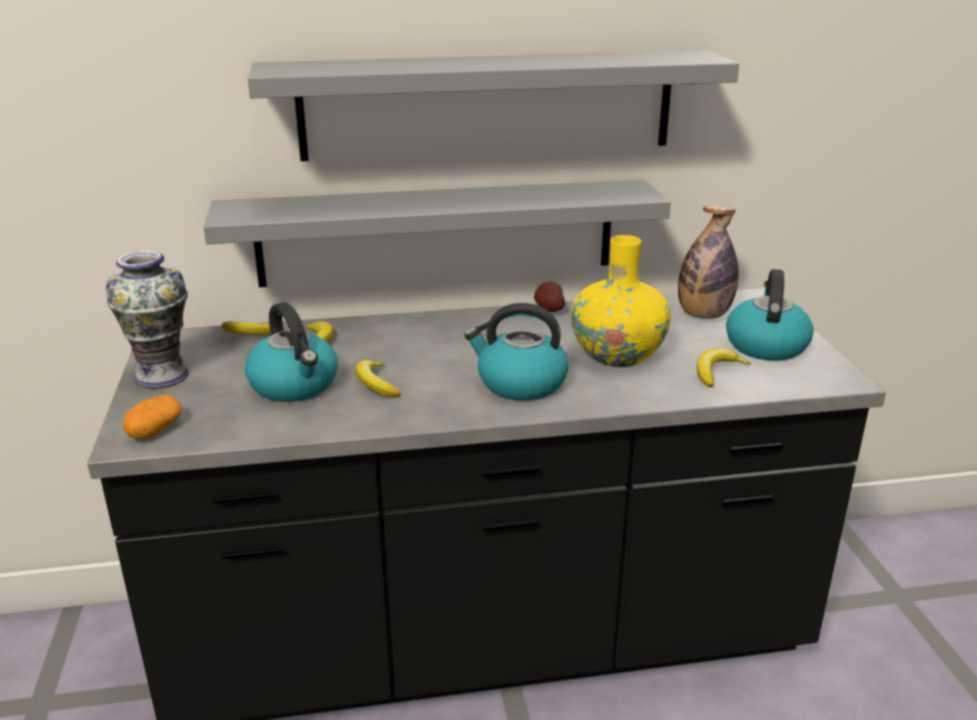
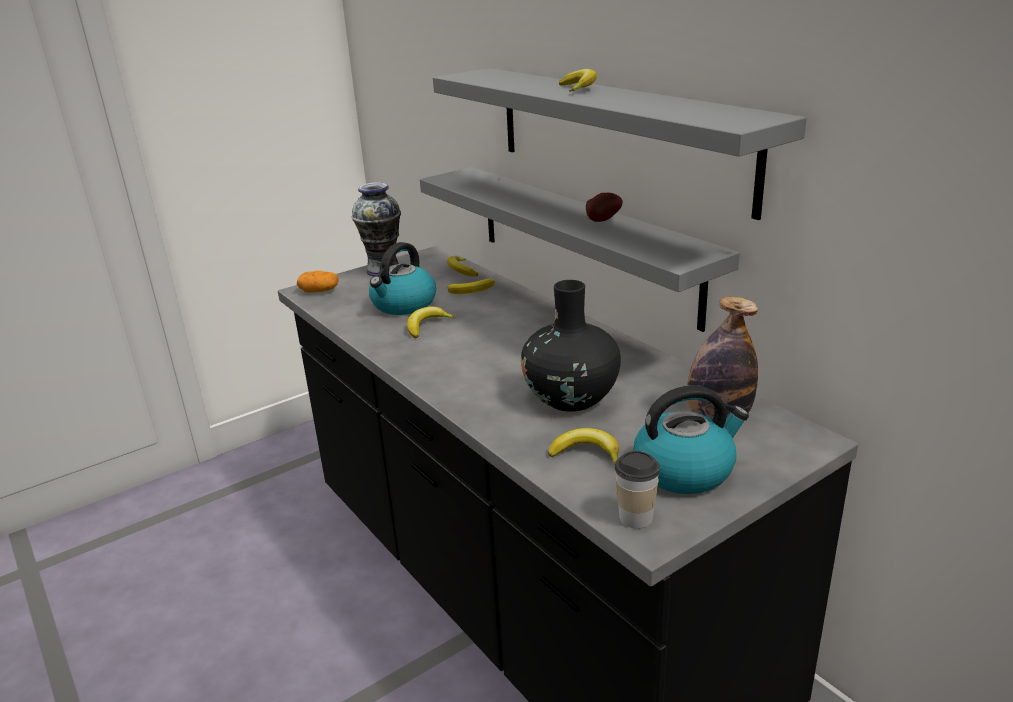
camera: 65 degrees right, 0 degrees up
(471, 60) = (578, 88): none -> banana
(520, 383) = (475, 372): kettle -> none
(548, 310) = (627, 347): potato -> potato (601, 221)
(617, 354) = (571, 398): yellow vase -> black vase
(820, 378) = (635, 517): none -> cup

